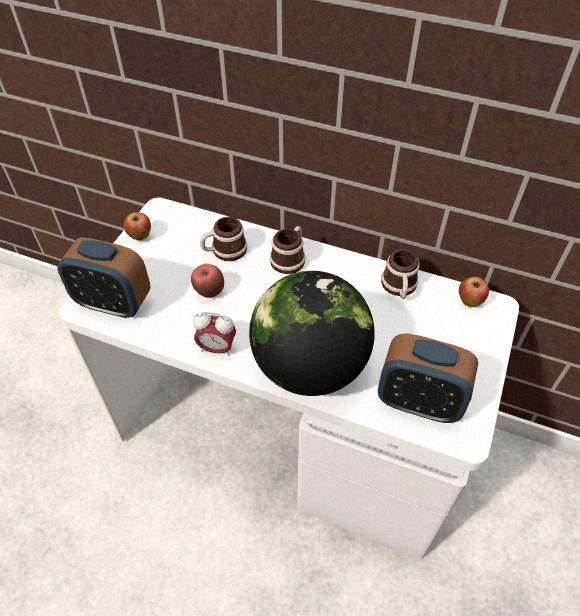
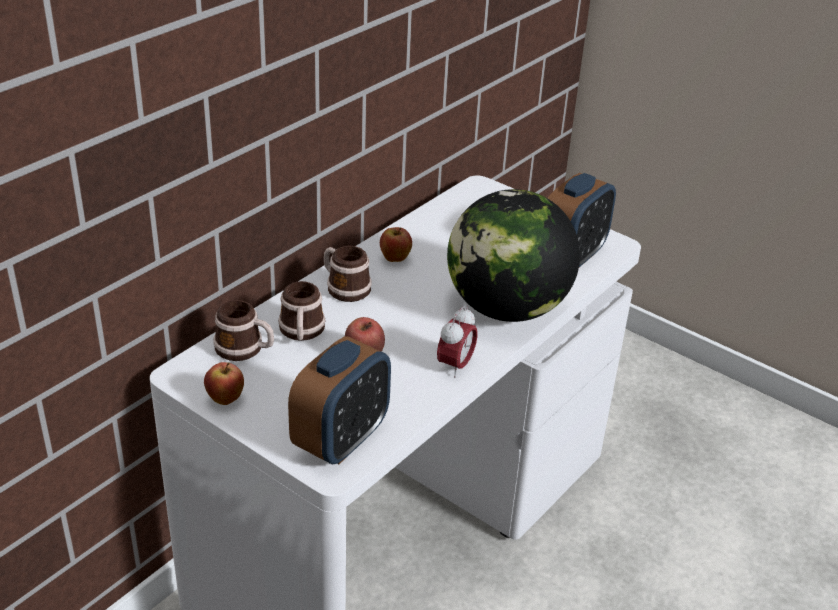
camera: 75 degrees left, 15 degrees down
(399, 288) = (428, 230): mug -> mug (245, 349)
(469, 302) = (467, 198): apple -> apple (395, 259)

